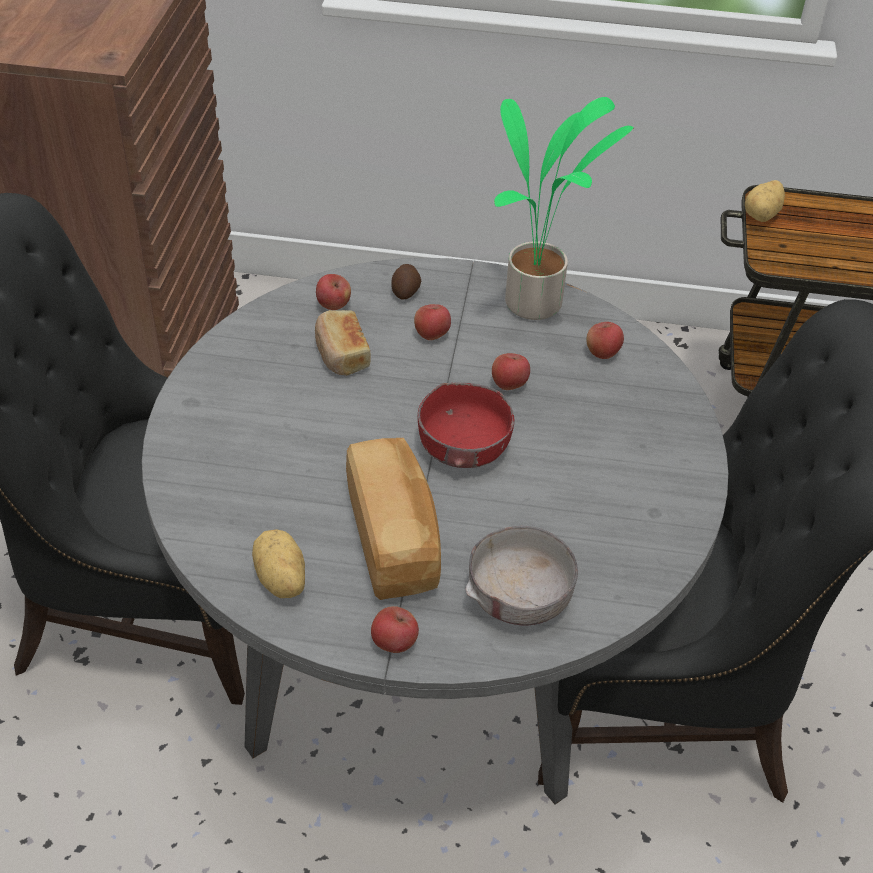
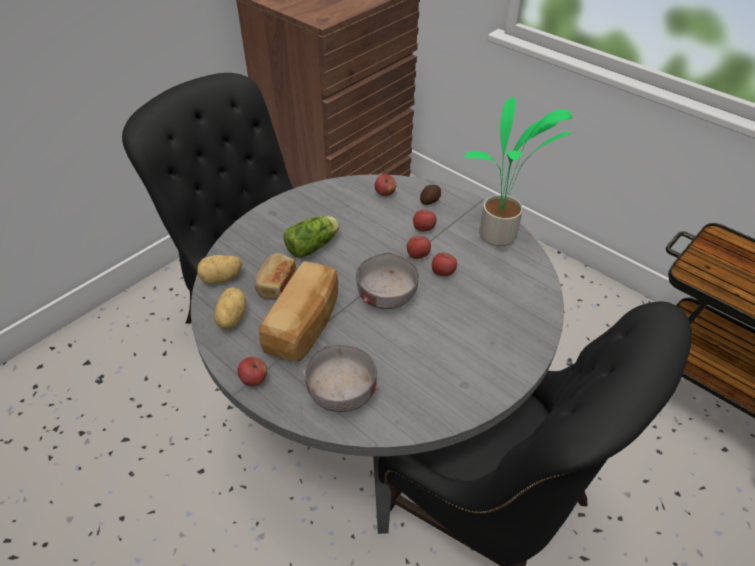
camera: 35 degrees right, 0 degrees up
(302, 423) = (314, 245): none -> lettuce
(341, 354) = (366, 219): bread -> bread (275, 283)
(463, 446) = (386, 294): red bowl -> grey bowl
(602, 353) = (515, 279): apple -> apple (418, 255)
(762, 215) = (707, 243): potato -> potato (222, 279)

